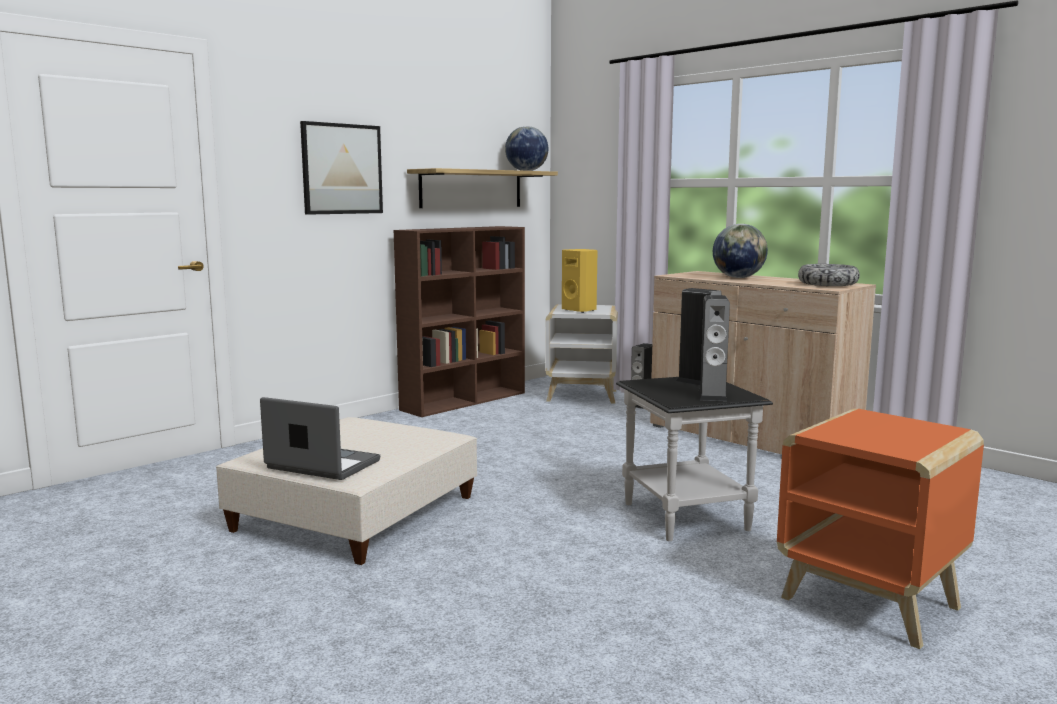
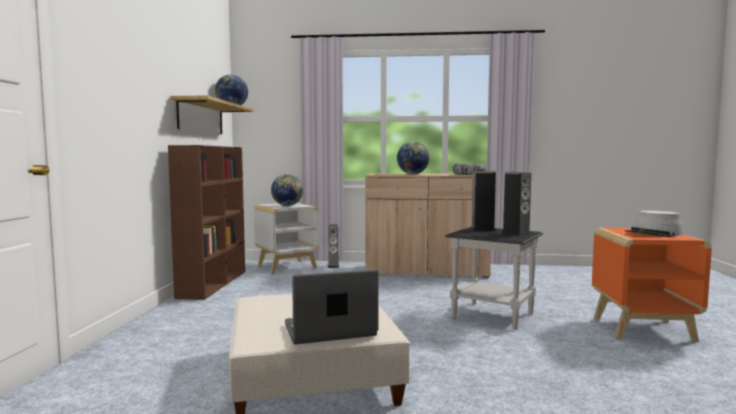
camera: 40 degrees left, 5 degrees down
(342, 169) = (135, 88): picture -> none
(580, 310) = (287, 205): yellow speaker -> globe
(889, 434) = (654, 233): none -> grey hat

